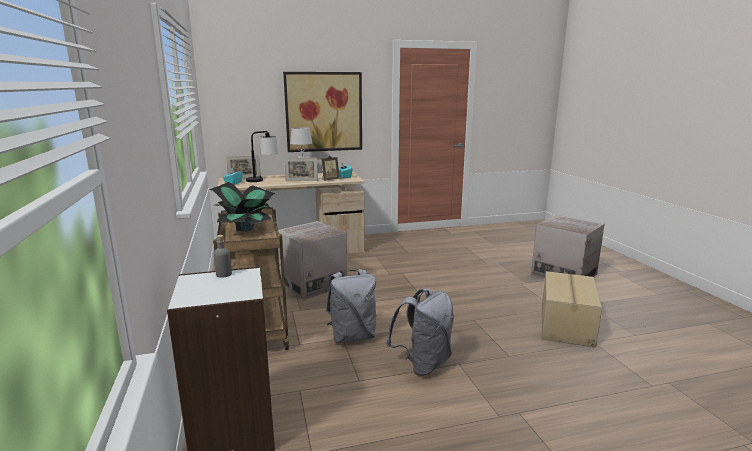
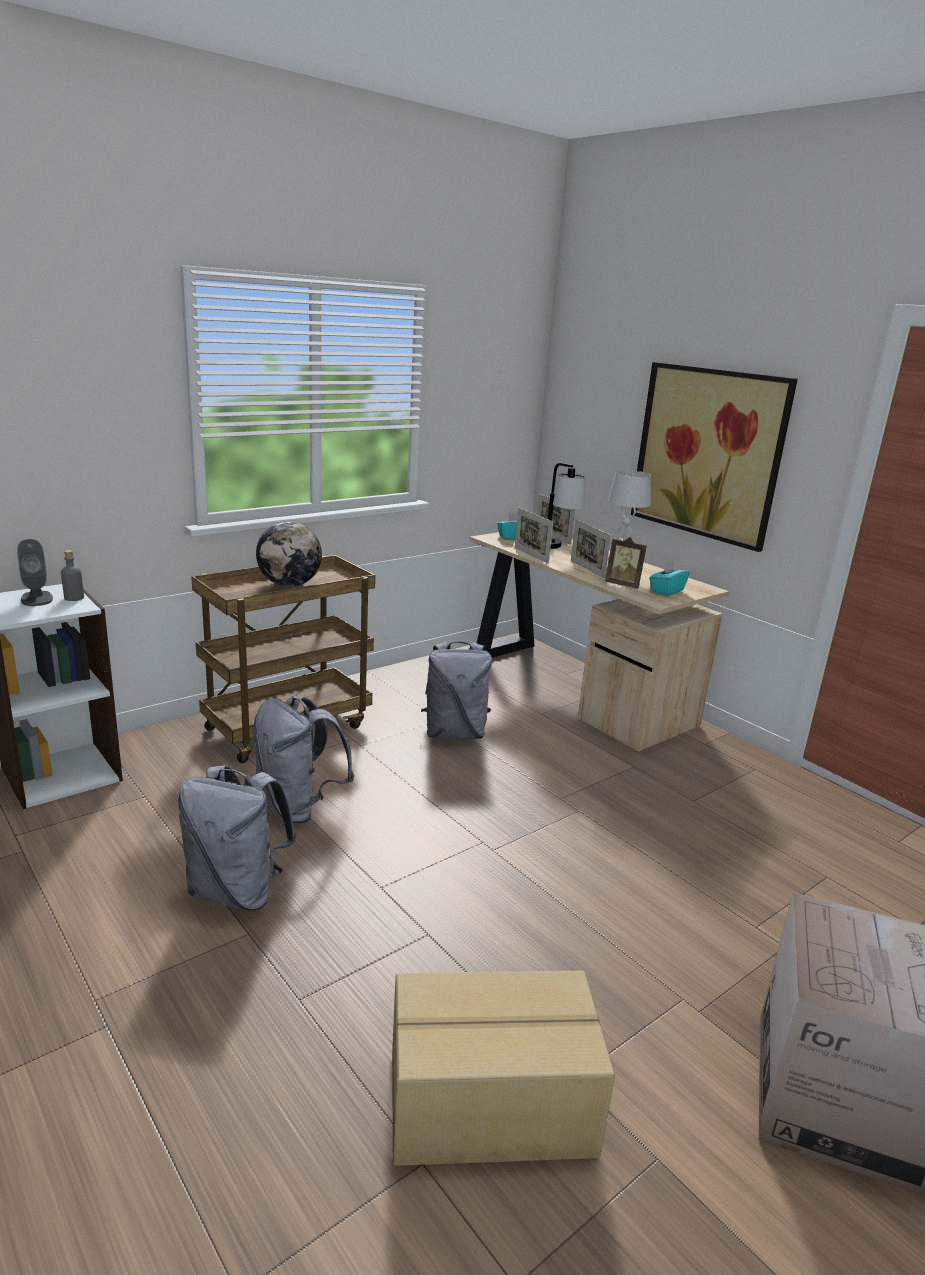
camera: 65 degrees right, 5 degrees up
(209, 286) = (37, 598): none -> grey speaker
(246, 229) = (289, 585): potted plant -> globe
(268, 184) = (531, 555): none -> picture frame
(312, 284) = (454, 733): cardboard box -> grey backpack

